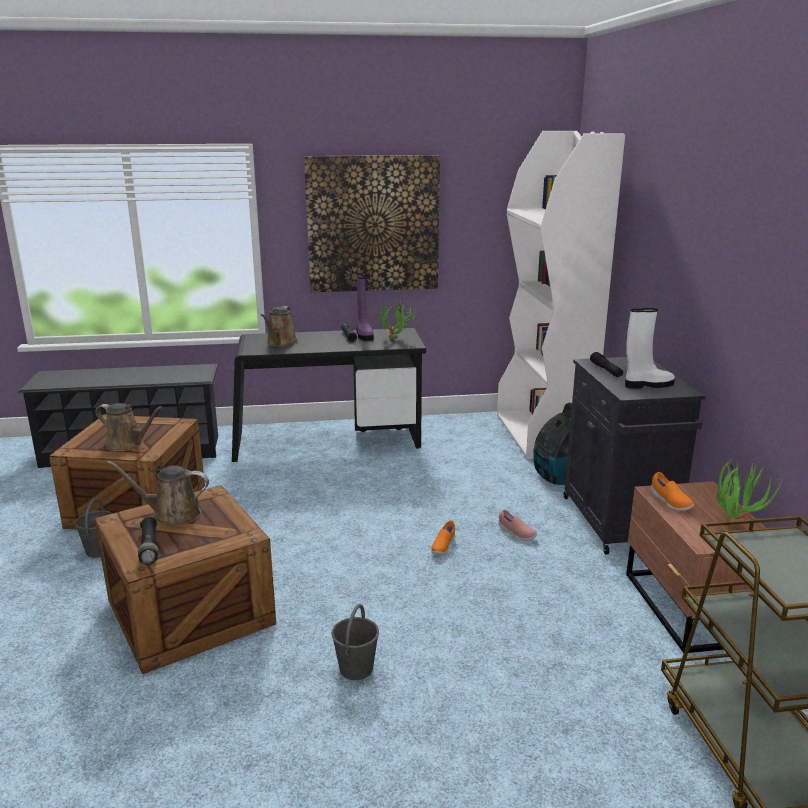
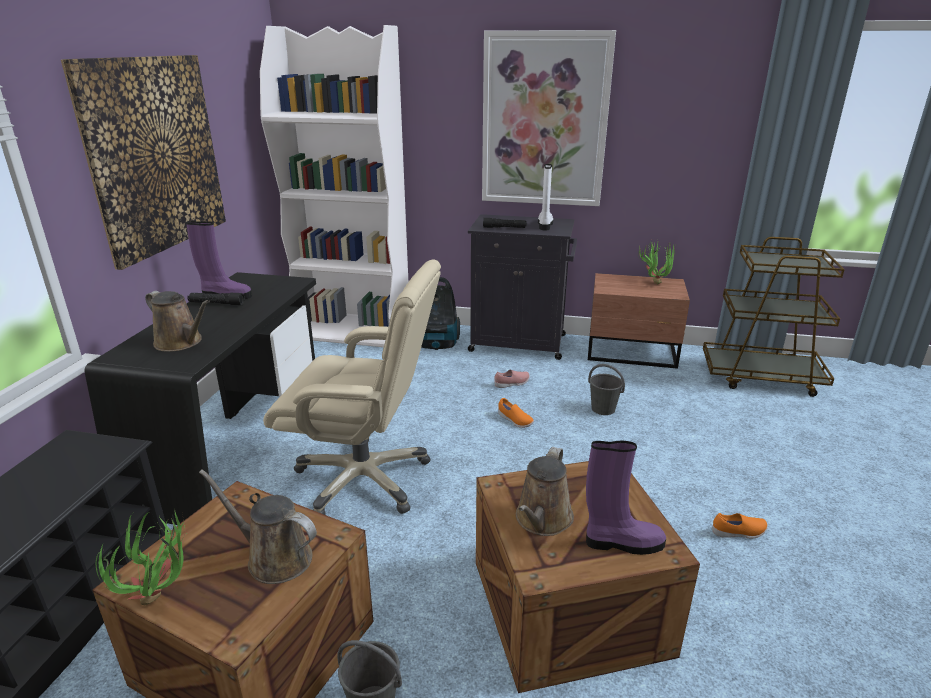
camera: 70 degrees left, 5 degrees up
(128, 444) = (274, 557): brown watering can -> brown watering can turned 105 degrees counterclockwise
(149, 547) = (621, 543): black flashlight -> purple boot
(311, 497) = (364, 478): none -> beige office chair
(356, 669) = (682, 502): grey bucket -> grey bucket (603, 409)
(395, 340) = (271, 285): potted plant -> potted plant (163, 599)
(670, 502) = (621, 290): orange shoe -> orange shoe (738, 533)
(702, 258) = (544, 121): none -> picture

